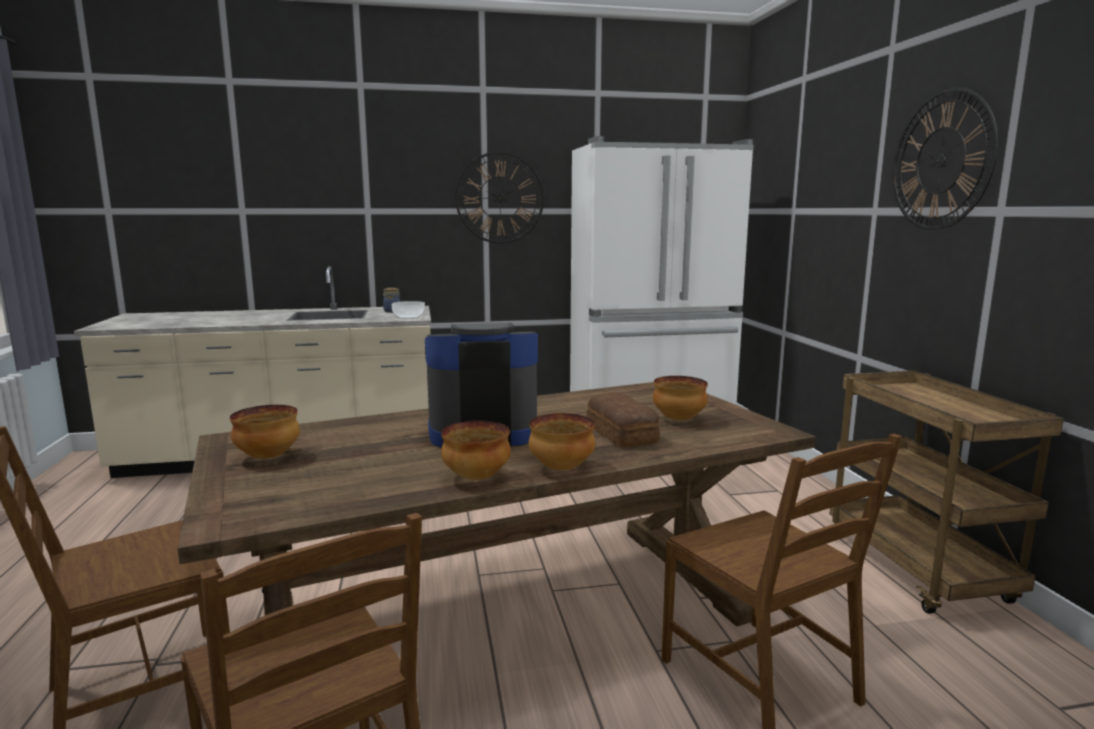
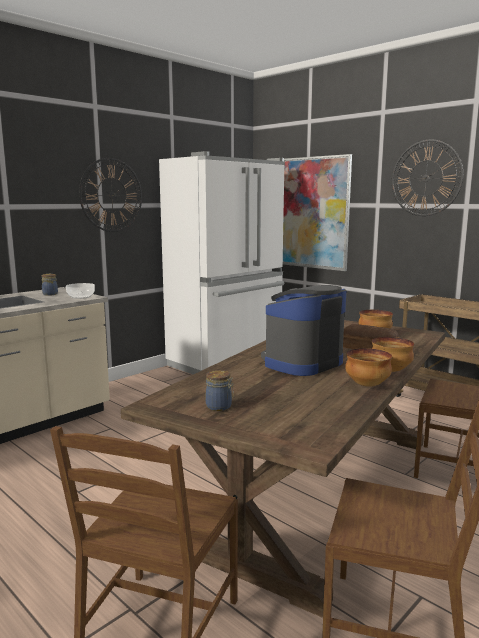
camera: 35 degrees left, 0 degrees up
(269, 457) = (219, 407): bowl -> jar
(797, 224) = (313, 213): none -> picture

